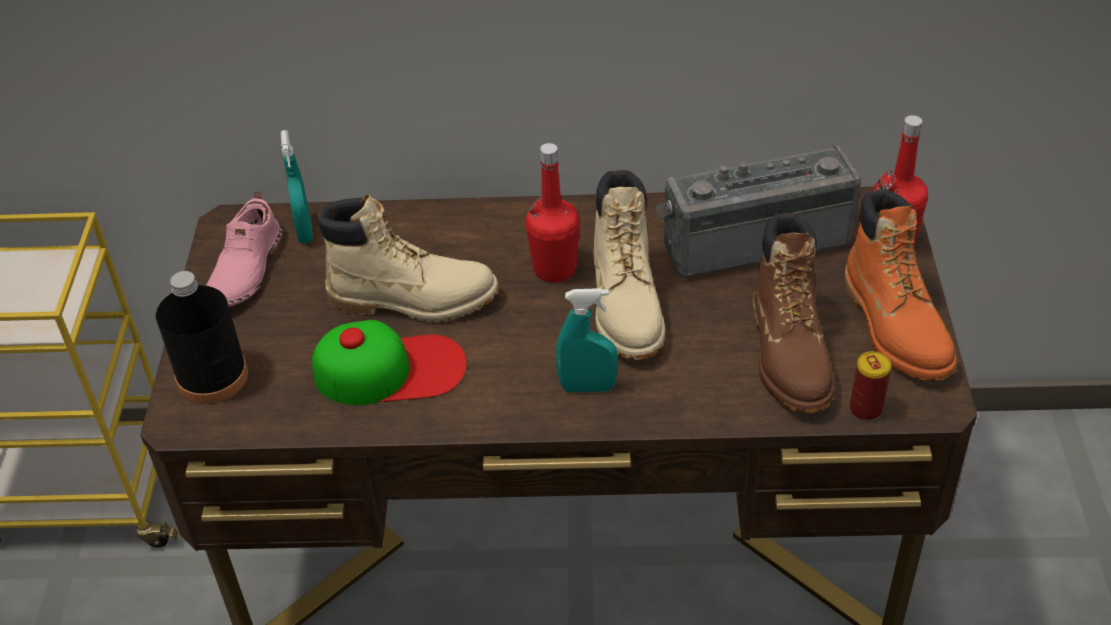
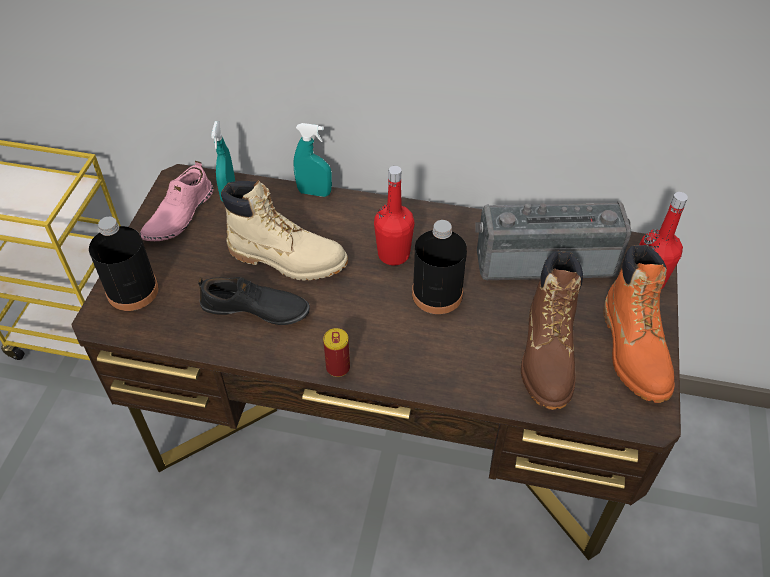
camera: 10 degrees right, 5 degrees up
(390, 369) = (255, 310): cap -> black shoe
(587, 387) = (391, 352): turquoise spray bottle -> turquoise spray bottle (314, 192)
(626, 307) = (437, 294): beige boot -> black bottle
(865, 409) = (594, 412): can -> can (338, 367)

